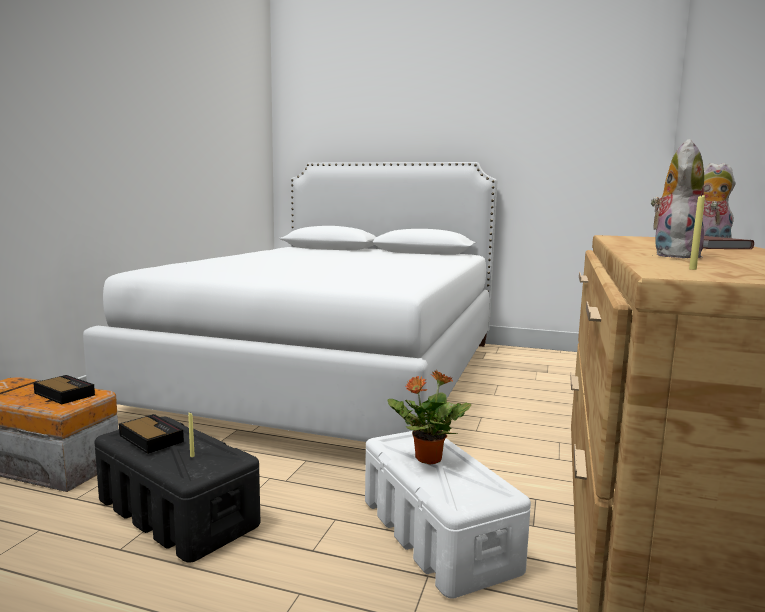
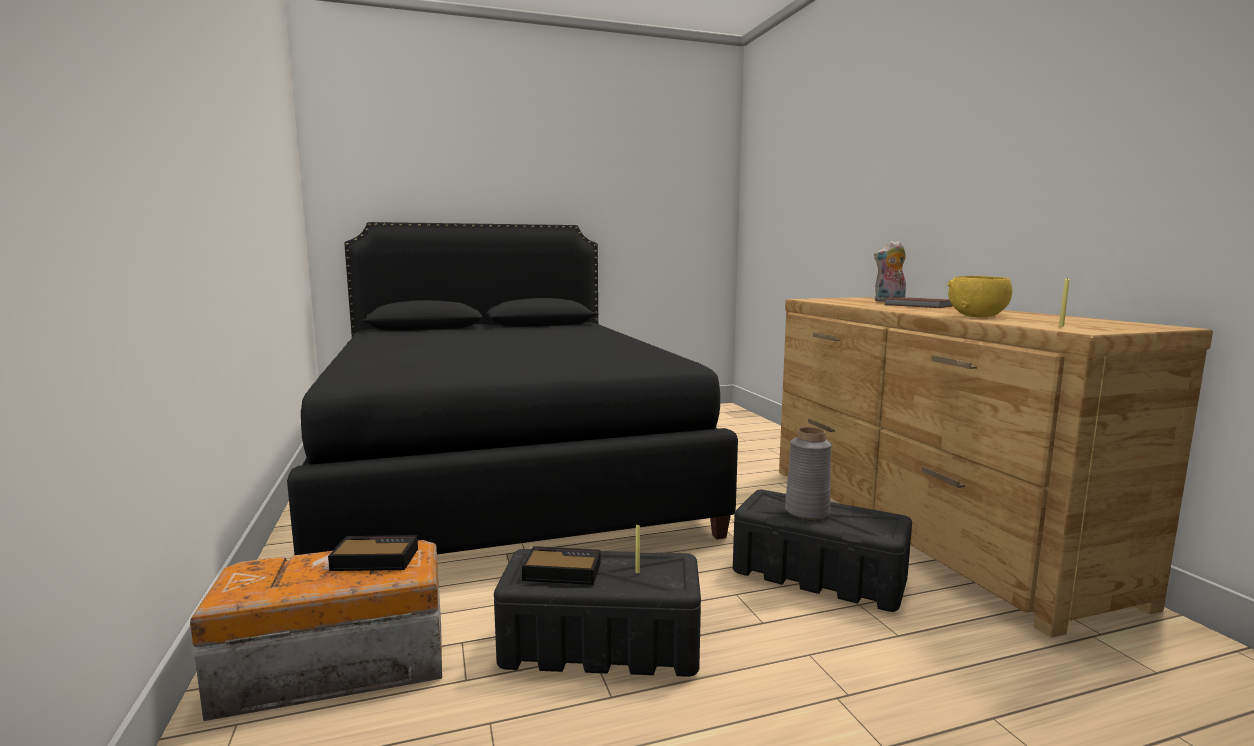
camera: 35 degrees left, 0 degrees up
(335, 374) = (503, 473): white bed -> black bed
(427, 459) = (806, 511): potted plant -> grey vase
(437, 535) = (819, 576): white storage box -> black storage box
(673, 256) = (978, 316): plush toy -> yellow bowl

